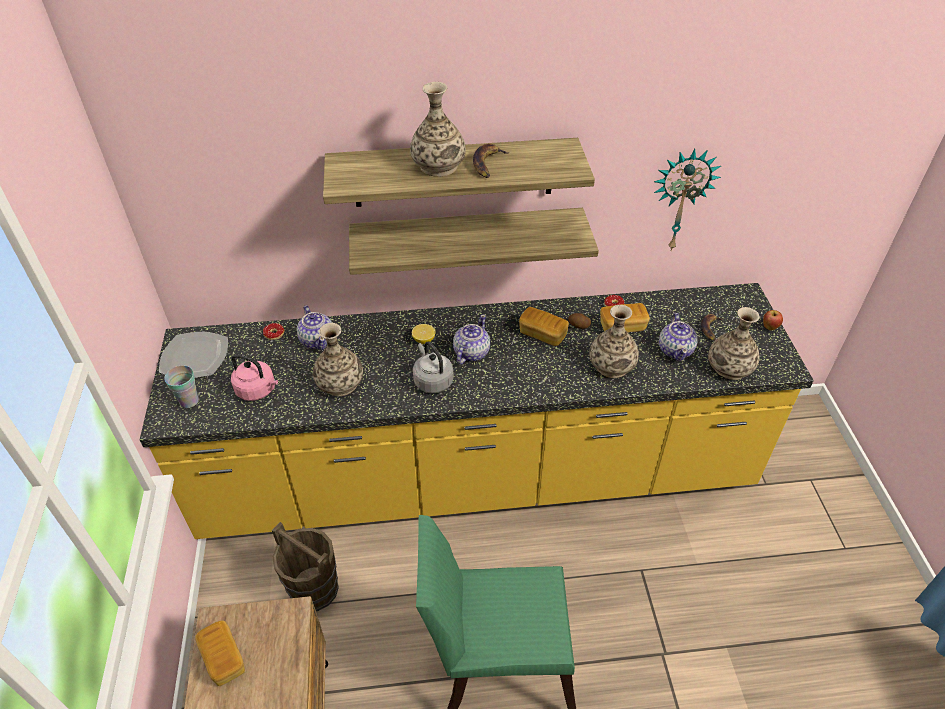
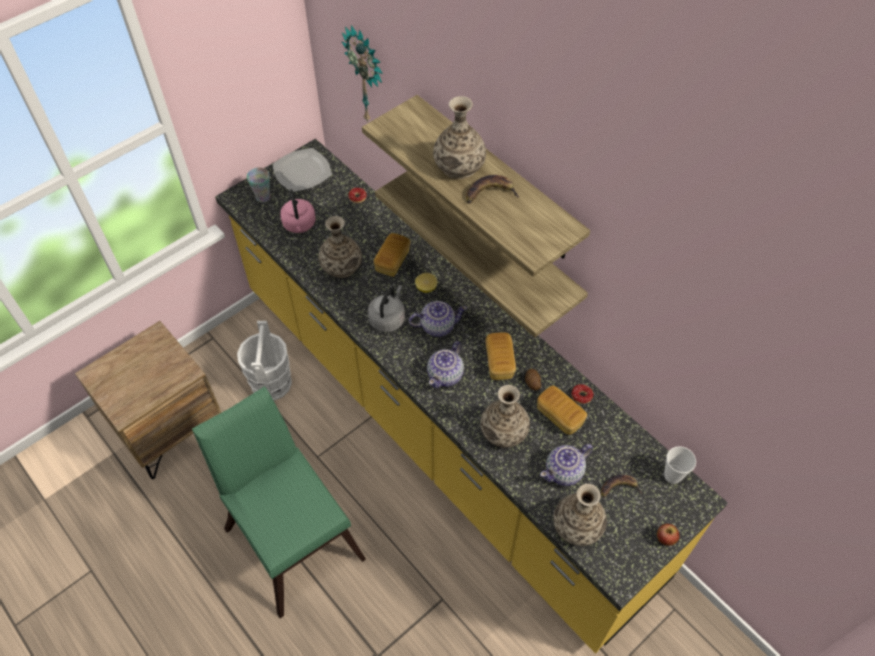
camera: 55 degrees right, 10 degrees up
(223, 659) = (135, 358): bread -> bread (392, 261)
(313, 588) = (271, 383): brown bucket -> white bucket
(318, 340) = (372, 225): teapot -> teapot (445, 375)
(680, 199) = (670, 359): wall clock -> wall clock (367, 76)
(718, 296) = (672, 476): none -> cup

